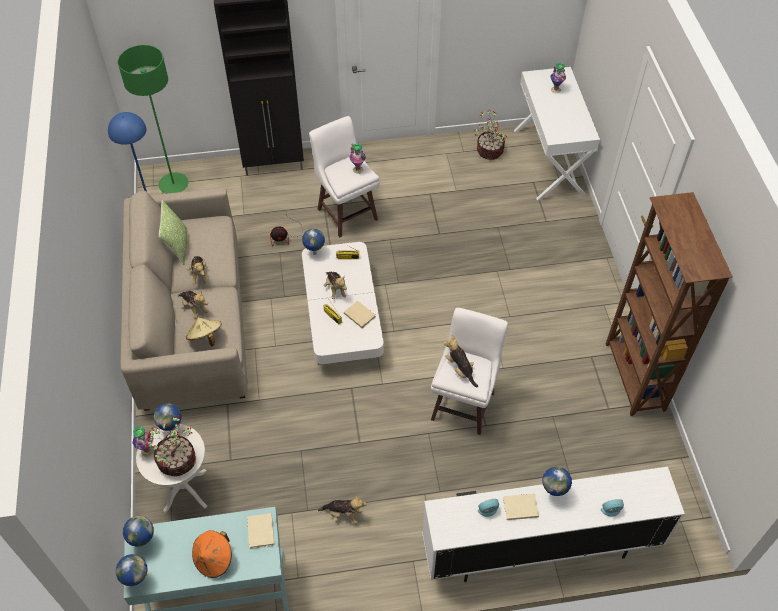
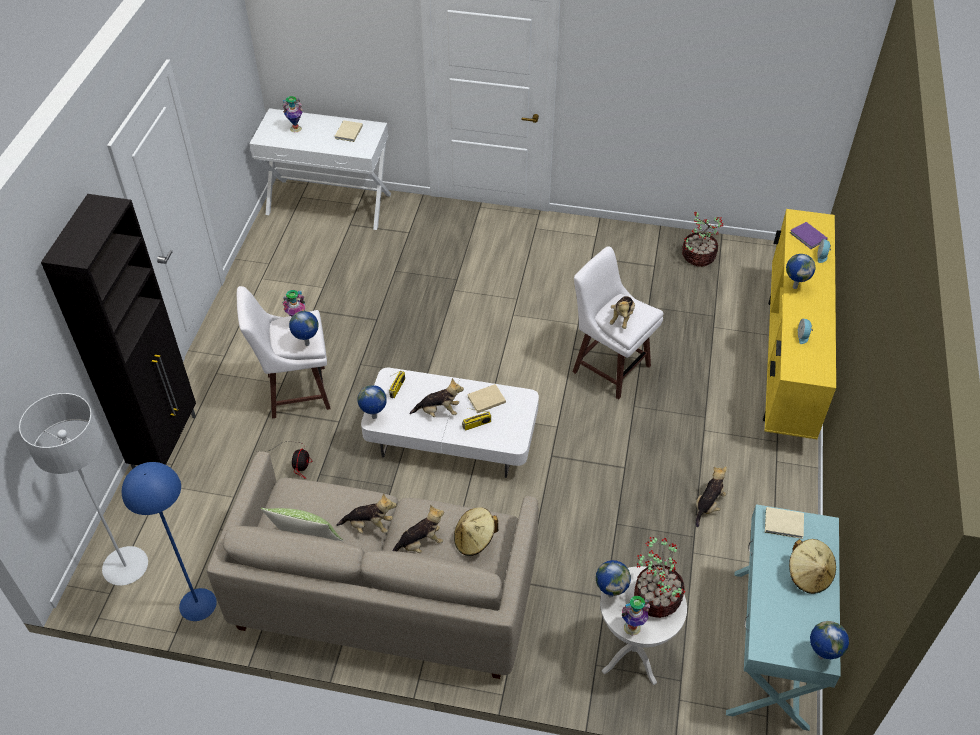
camera: 70 degrees left, 5 degrees down
(143, 542) = (772, 641): globe -> globe (307, 344)
(173, 184) = (126, 567): green floor lamp -> grey floor lamp
(214, 559) = (808, 574): orange hat -> beige hat
(460, 369) = (622, 318): plush toy -> plush toy turned 60 degrees counterclockwise
(489, 151) = (282, 243): potted plant -> potted plant (697, 257)
(519, 507) = (803, 314): beige book -> beige book (348, 132)
(538, 549) = (787, 363): white tv stand -> yellow tv stand
(633, 493) = (808, 237): none -> purple book
(634, 377) = (627, 237): brown bookcase -> none

